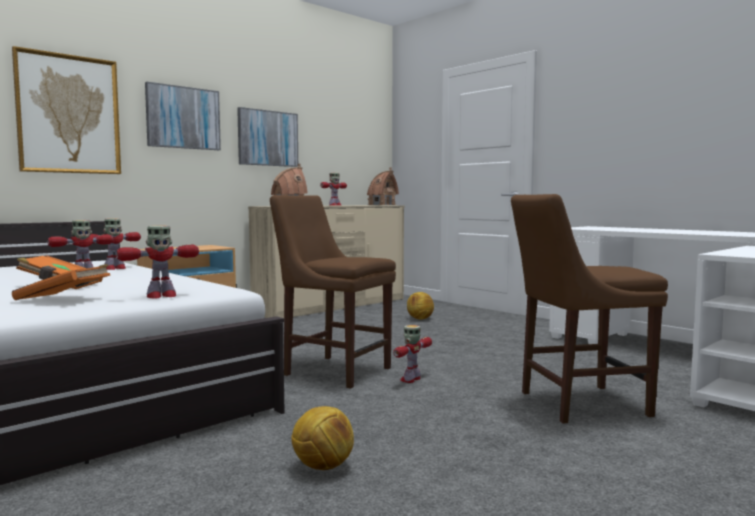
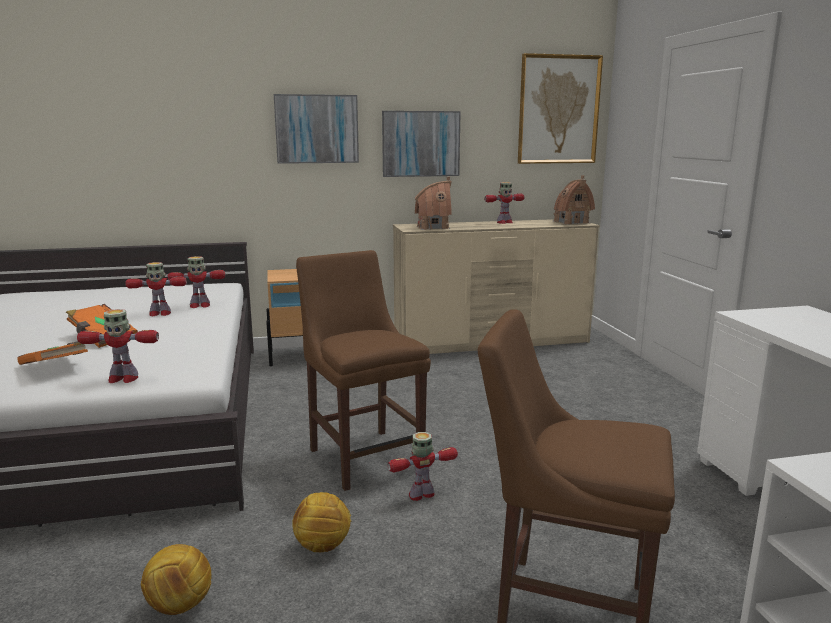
camera: 30 degrees right, 10 degrees up
(69, 114) = (197, 137): picture -> picture (558, 110)
(420, 319) = (565, 384): football -> football (322, 545)

